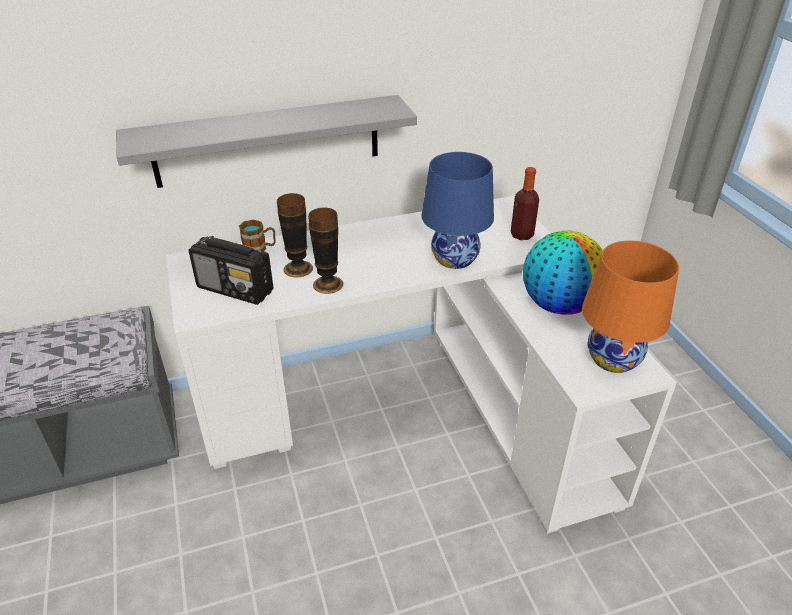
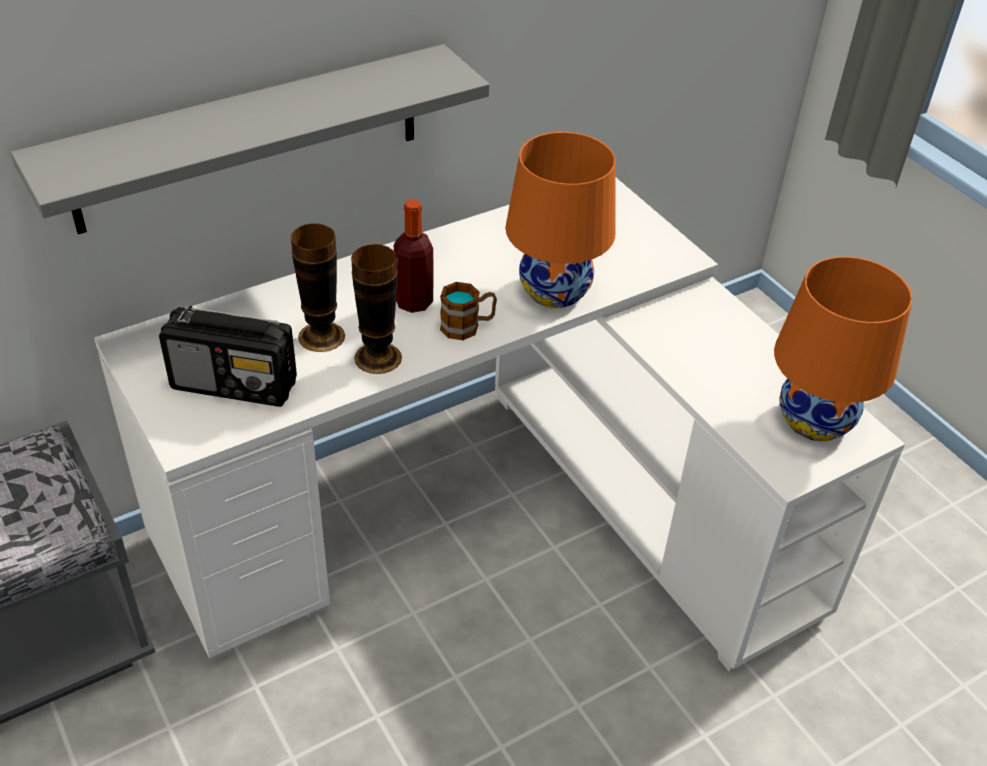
camera: 15 degrees left, 5 degrees up
(259, 248) = (247, 308): mug -> mug (467, 326)
(455, 258) = (555, 290): blue table lamp -> orange table lamp
(522, 235) = (640, 239): bottle -> bottle (414, 302)
(559, 305) = (720, 346): globe -> none

